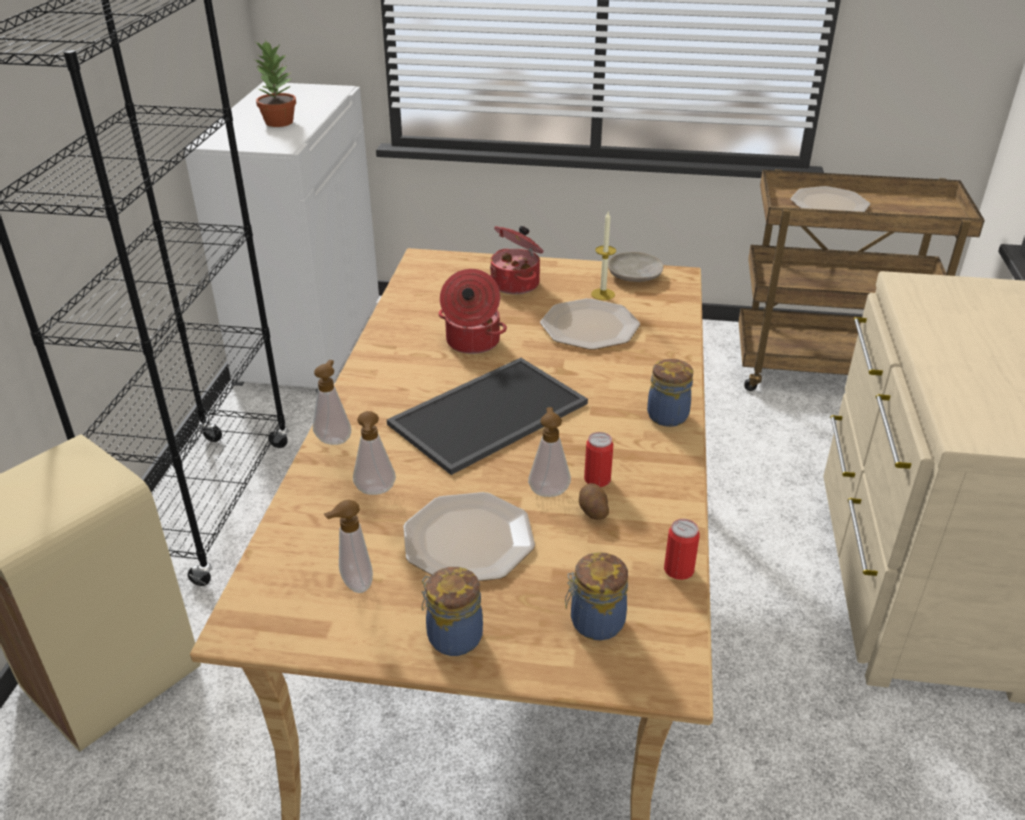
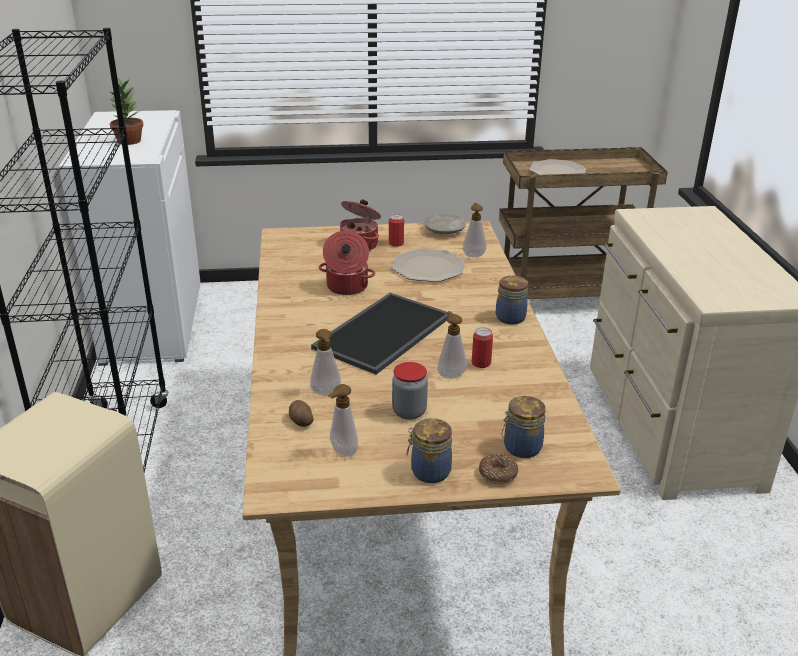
camera: 15 degrees left, 5 degrees down
(334, 439) = (276, 363): soap dispenser -> soap dispenser (473, 254)
(468, 538) = (409, 412): plate -> jar
(544, 658) = (497, 474): none -> donut
(592, 511) = (487, 382): potato -> potato (300, 421)
(603, 294) = (427, 245): candle -> none
(678, 570) = (561, 409): can -> can (396, 243)

